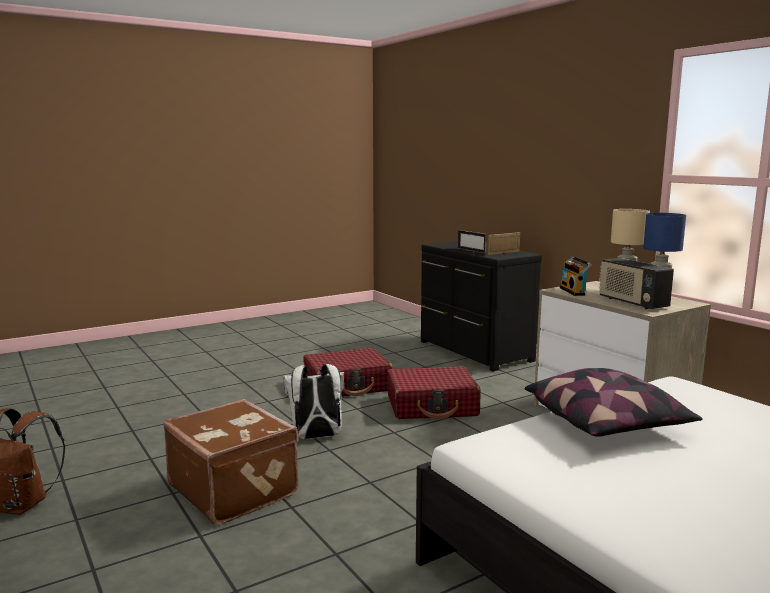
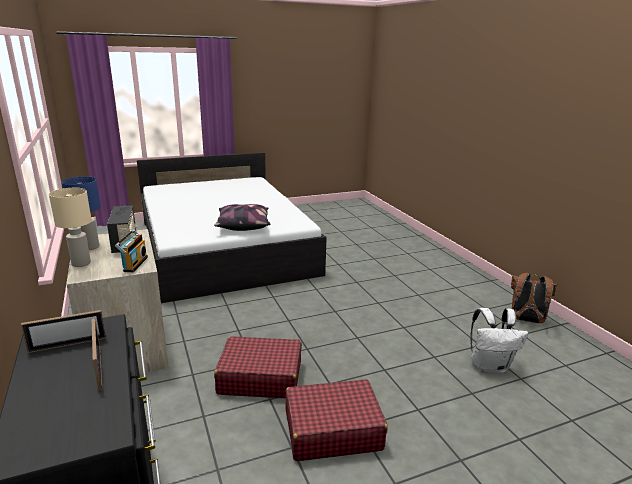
camera: 170 degrees left, 10 degrees up
(234, 489) = (411, 315): brown suitcase -> none
(316, 437) = (366, 351): white backpack -> white backpack (490, 366)

